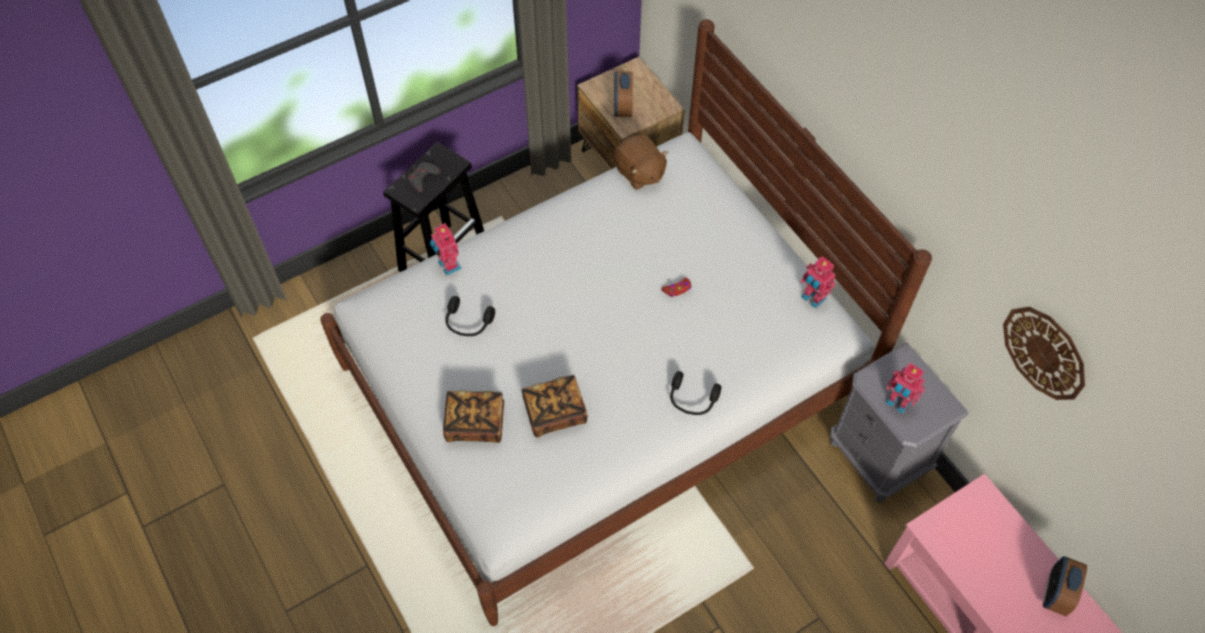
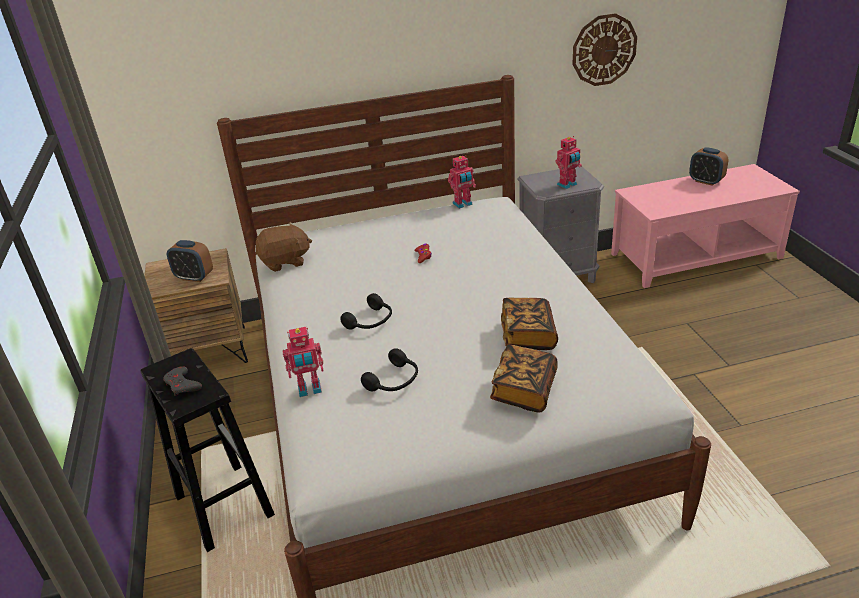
camera: 70 degrees left, 25 degrees down
(692, 400) = (537, 263): black headphones -> black headphones (371, 321)

